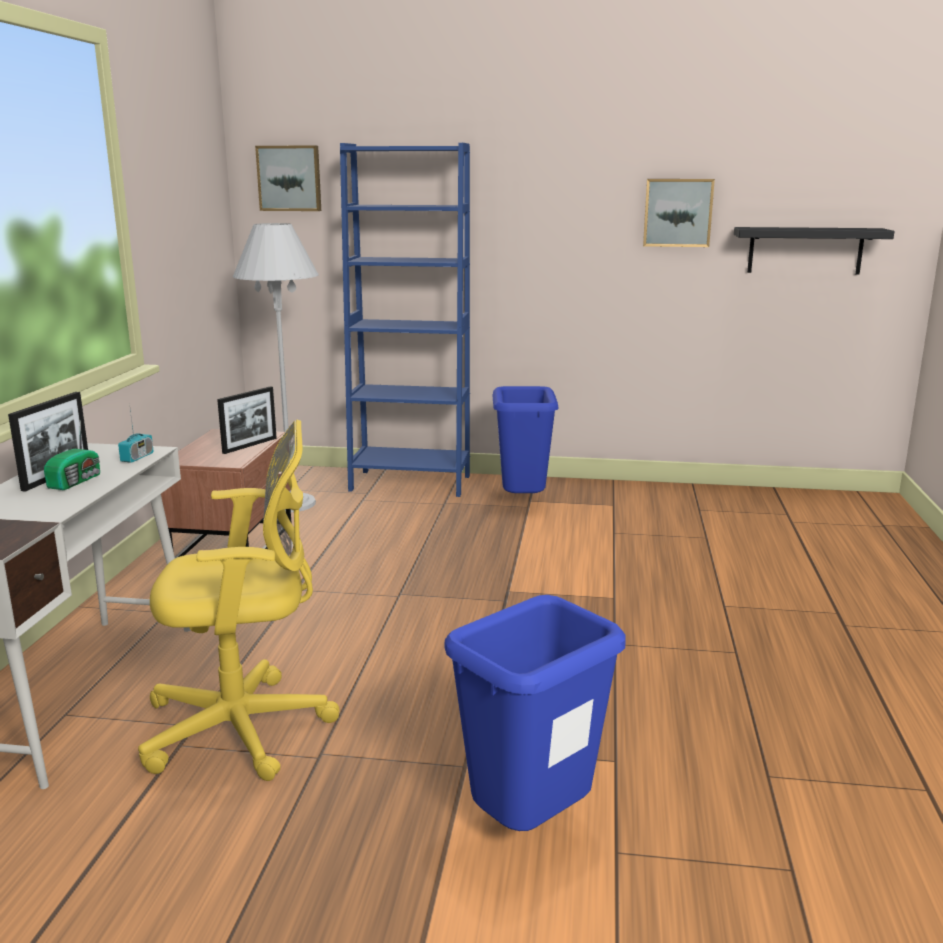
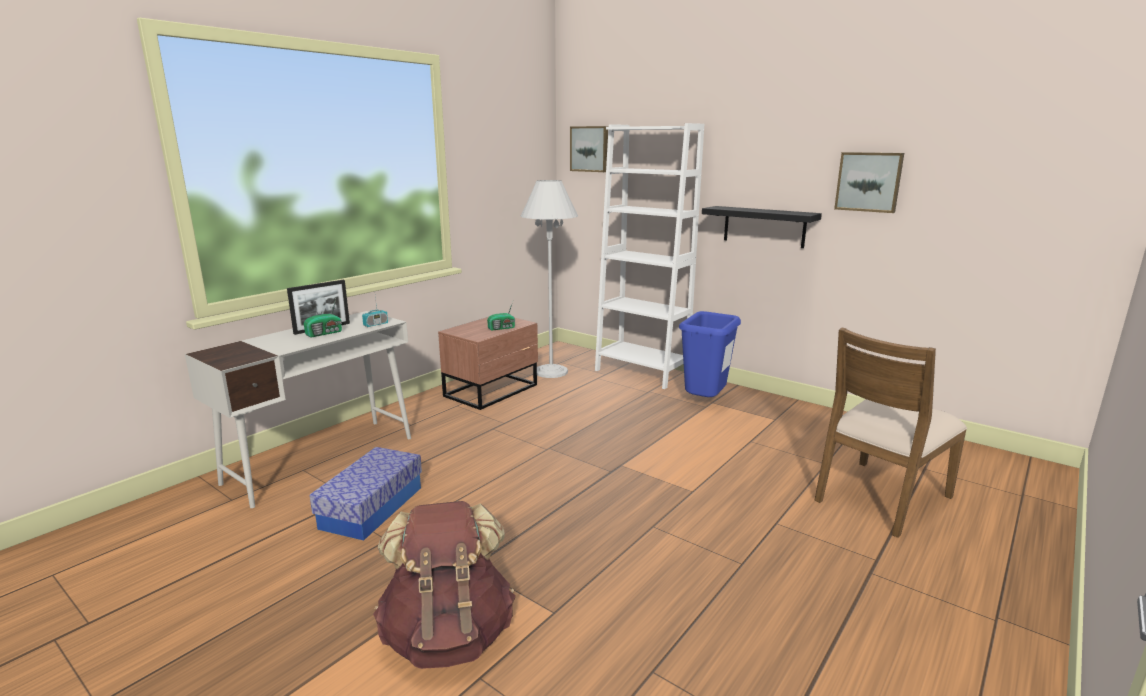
camera: 30 degrees right, 0 degrees up
(246, 728) = (372, 507): yellow office chair -> storage box
(250, 445) = (502, 328): picture frame -> radio
(410, 483) = (641, 372): blue bookcase -> white bookcase
(531, 827) = (448, 635): blue trash can -> brown backpack
(783, 557) = (880, 497): none -> brown chair
(805, 250) = (991, 221): black shelf -> black shelf (764, 226)

